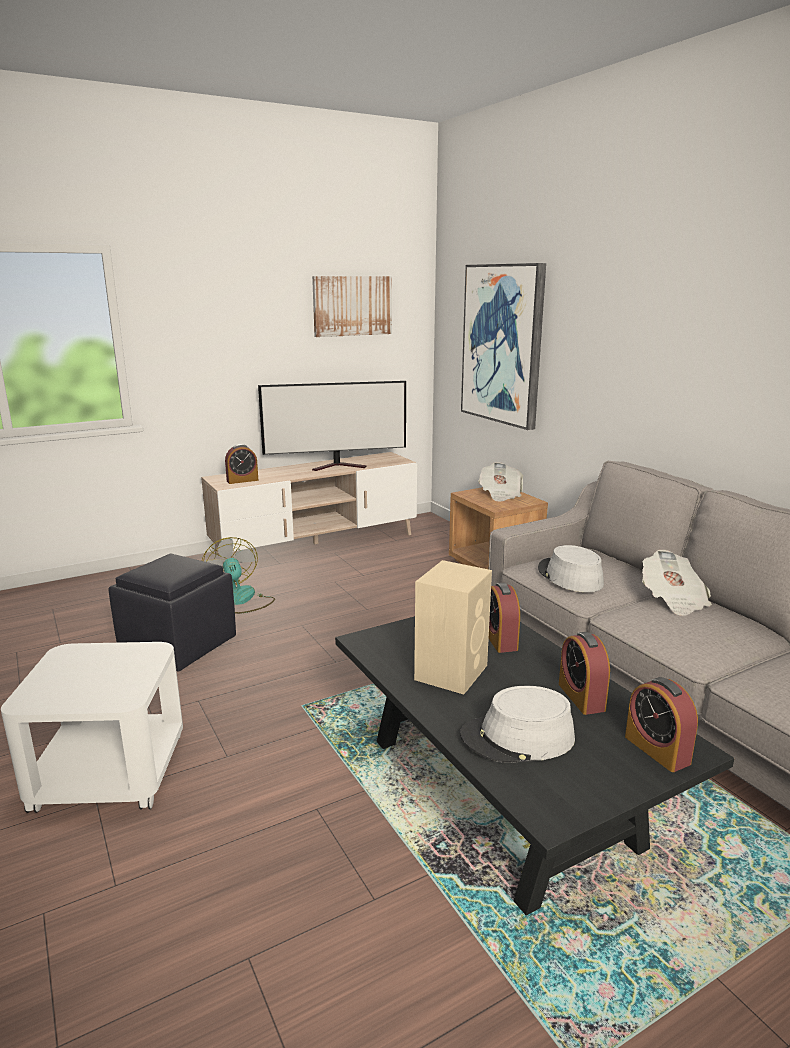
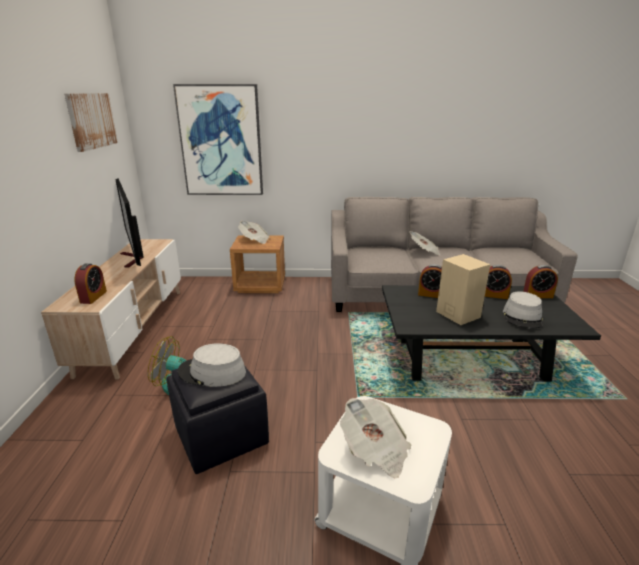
camera: 60 degrees left, 5 degrees up
(76, 671) = (375, 450): none -> newspaper
(339, 466) = (134, 259): television -> television turned 135 degrees clockwise
(569, 576) = (382, 260): grey hat -> grey hat (212, 372)

